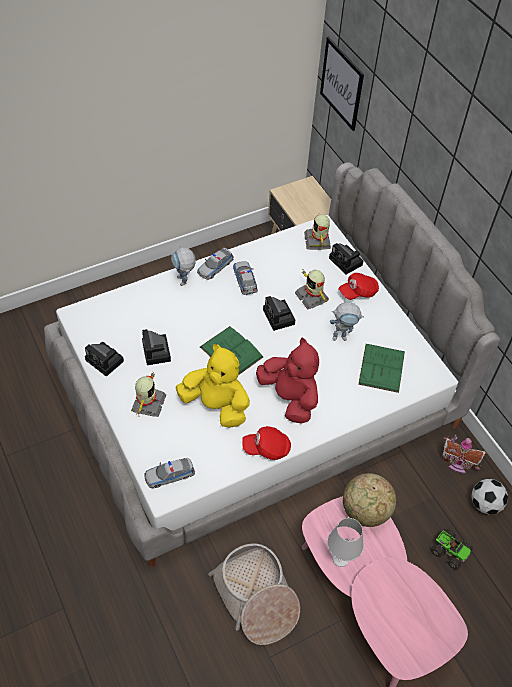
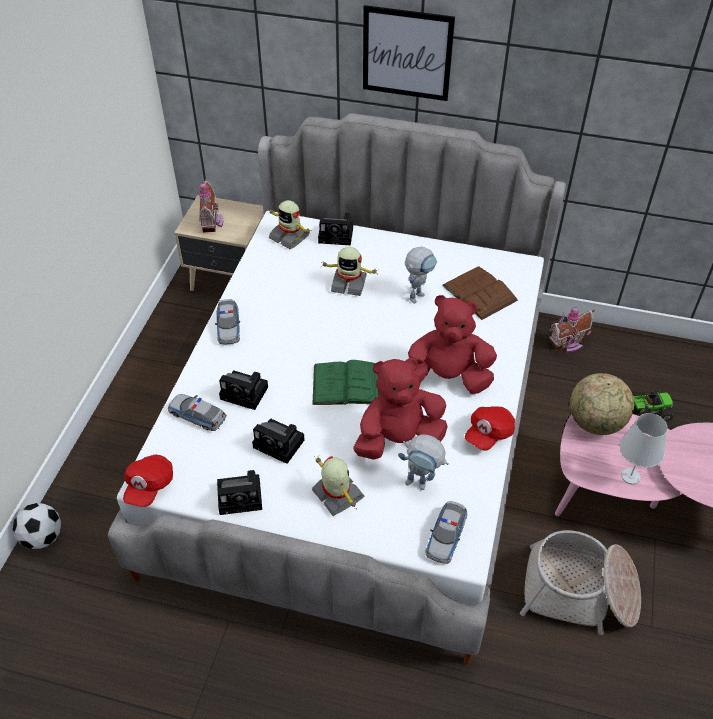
camera: 45 degrees left, 5 degrees down
(184, 283) = (218, 363): toy robot -> toy robot (422, 484)
(216, 405) = (399, 439): yellow plush toy -> red plush toy
(245, 280) = (272, 316): toy car -> toy car (197, 415)
(279, 318) = (347, 322): camera -> camera (246, 393)
(298, 199) = (212, 222): none -> toy house
(341, 84) = (205, 55): picture -> picture (407, 53)
(358, 292) = (379, 251): red cap -> red cap (149, 486)
(381, 367) = (479, 292): green book -> brown book
(485, 504) = (623, 355): football -> football (43, 537)

